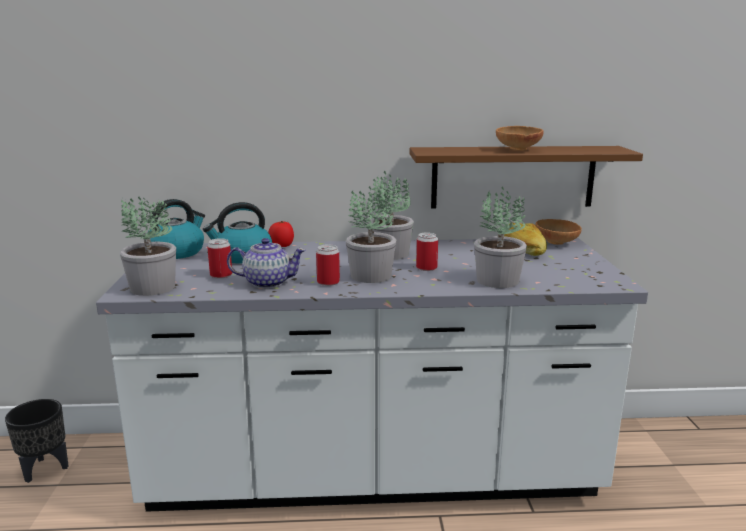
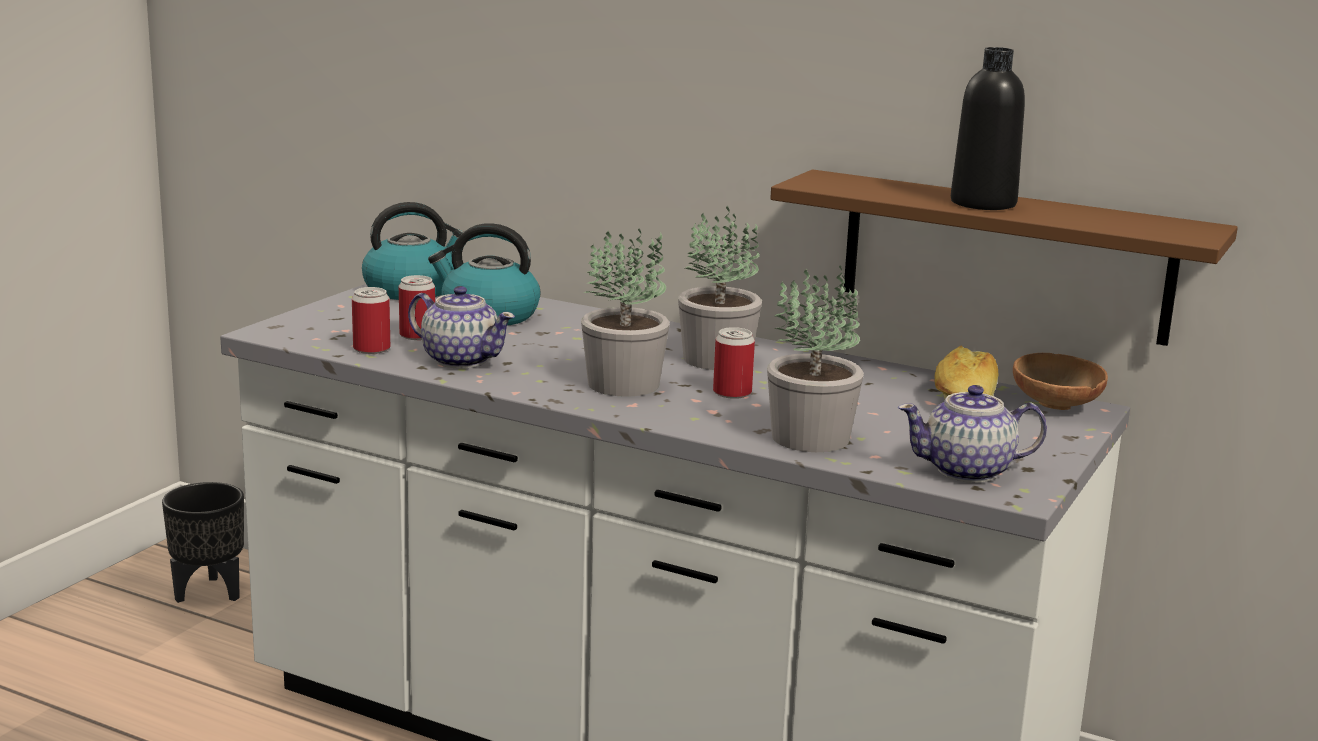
camera: 30 degrees right, 0 degrees up
(152, 288) = (307, 333): potted plant -> none
(282, 246) = (571, 312): tomato -> none
(328, 282) = (544, 379): can -> can (371, 349)
(517, 150) = (983, 203): brown bowl -> black bottle
(583, 279) = (968, 471): none -> teapot

